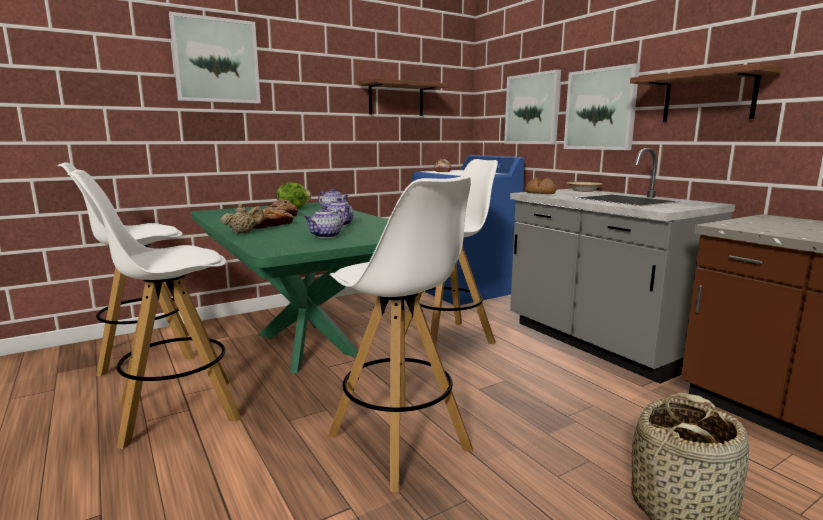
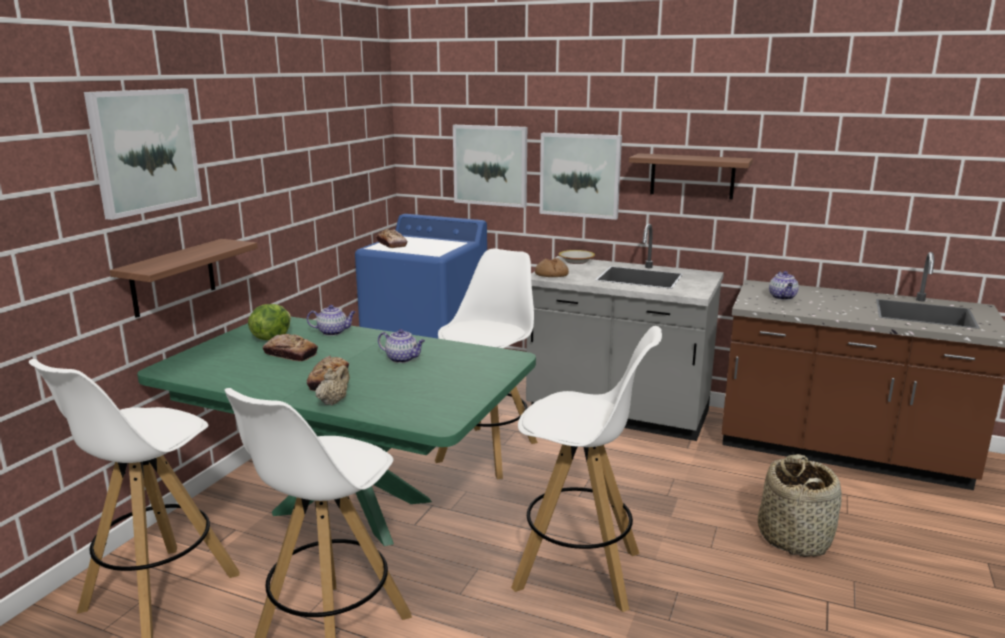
camera: 35 degrees left, 5 degrees up
(325, 236) = (436, 384): teapot -> teapot (783, 297)
(396, 99) = (329, 160): shelf -> shelf (173, 277)

